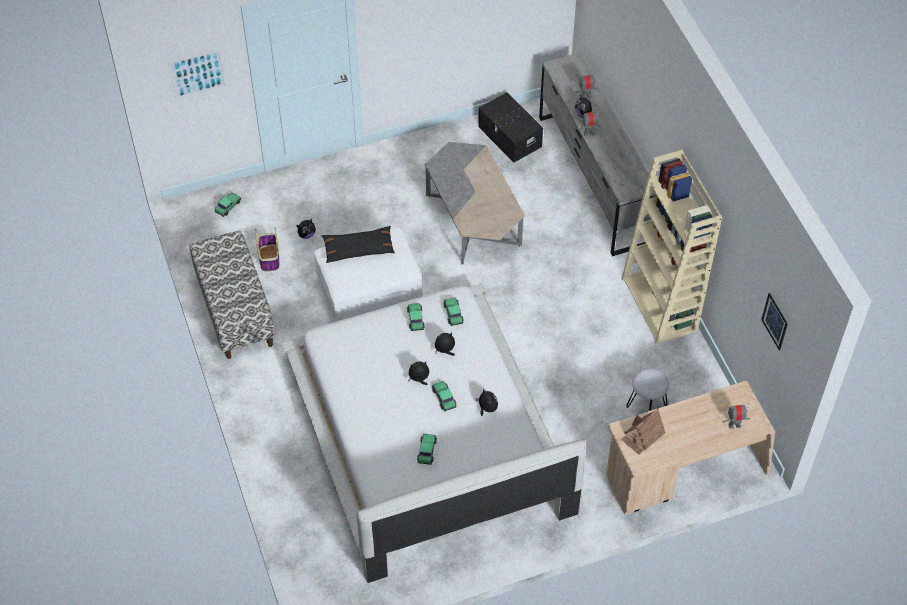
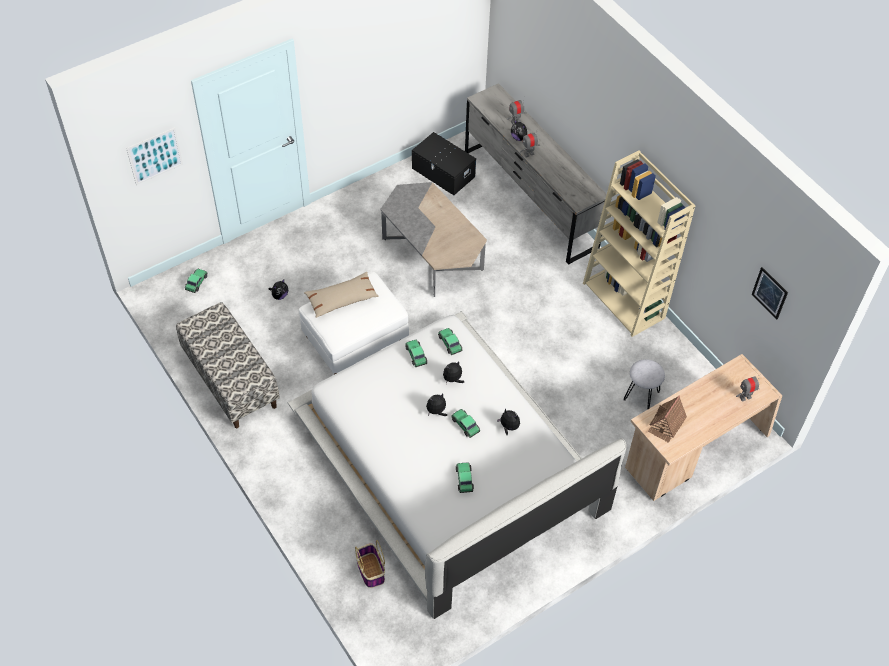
camera: 15 degrees left, 0 degrees up
(269, 258) = (250, 324): basket -> basket (370, 570)
(358, 249) = (342, 299): black pillow -> beige pillow

